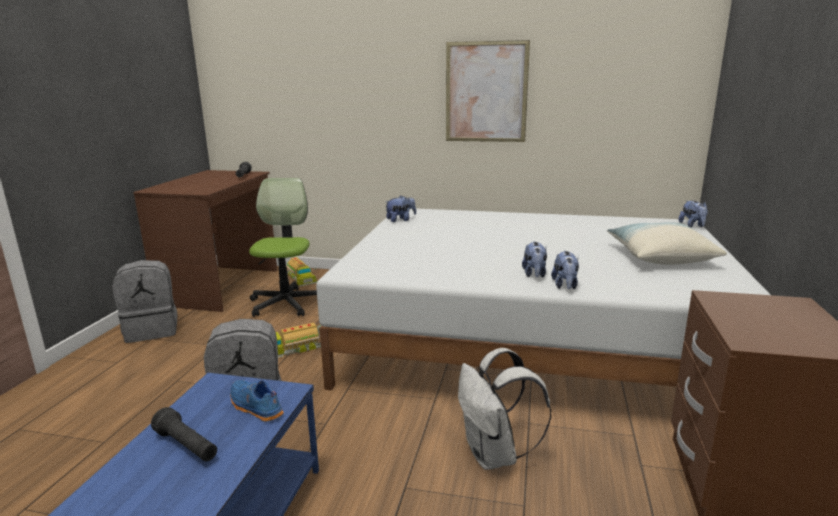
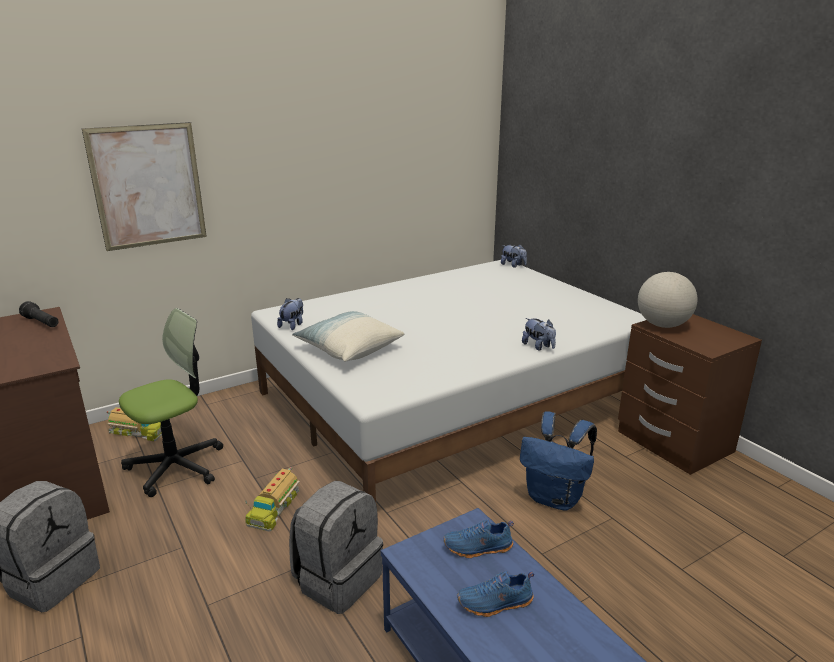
camera: 45 degrees left, 5 degrees up
(187, 446) = (495, 604): black flashlight -> blue shoe
(286, 303) = (176, 466): office chair -> office chair turned 90 degrees clockwise
(486, 92) = (321, 168): picture -> picture (148, 186)
(494, 455) = (555, 498): white backpack -> blue backpack
(534, 274) = (505, 344): plush toy -> none
(660, 257) = (543, 301): pillow -> pillow (348, 349)
(736, 302) = (662, 325): none -> globe

